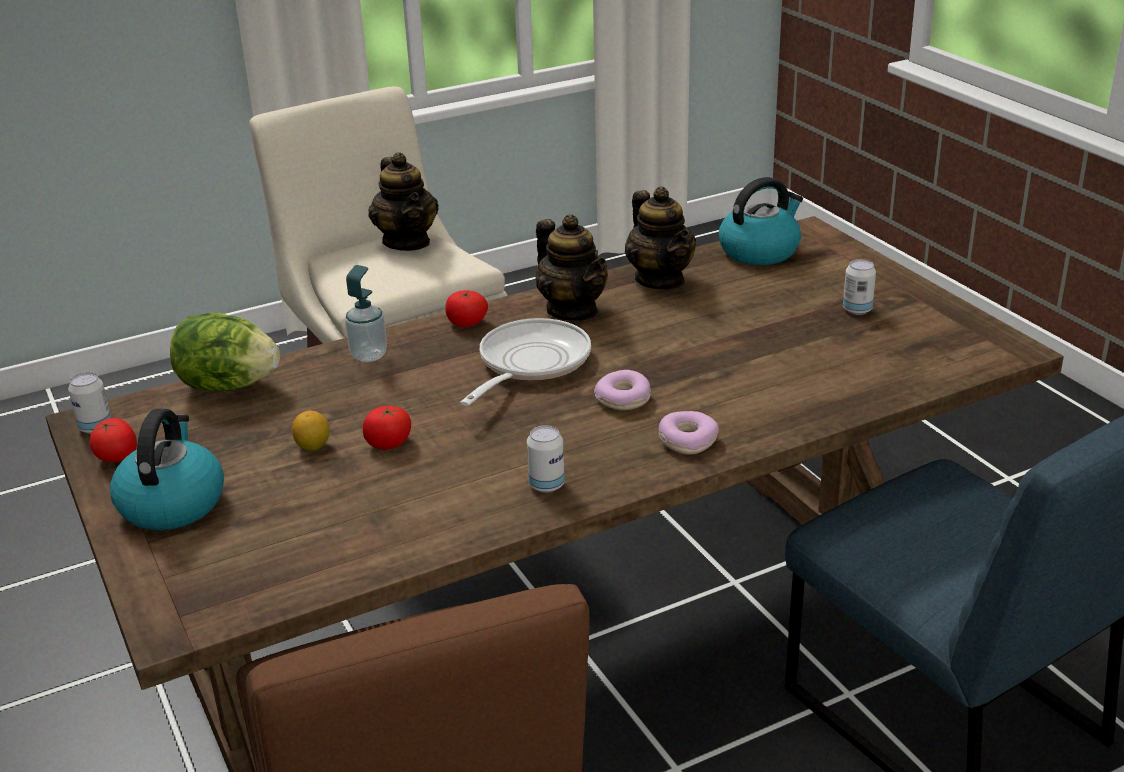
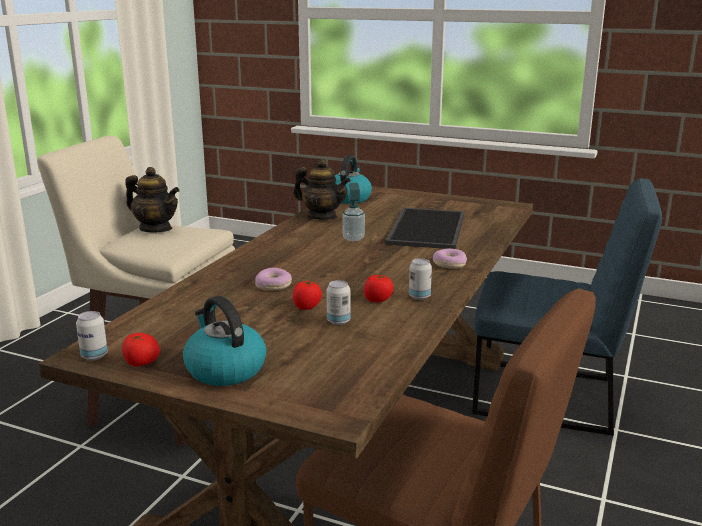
camera: 40 degrees left, 10 degrees down
(228, 386) = (154, 313): lettuce -> none
(313, 446) = (264, 320): lemon -> none
(369, 355) = (220, 278): soap dispenser -> soap dispenser (353, 238)
(467, 323) = (253, 253): tomato -> tomato (378, 300)
(529, 364) = (319, 259): frying pan -> none
(572, 310) = (300, 236): teapot -> none
(623, 399) = (392, 259): donut -> donut (274, 285)
(776, 357) = (428, 229): none -> tray
(857, 310) = (430, 207): can -> can (338, 321)

